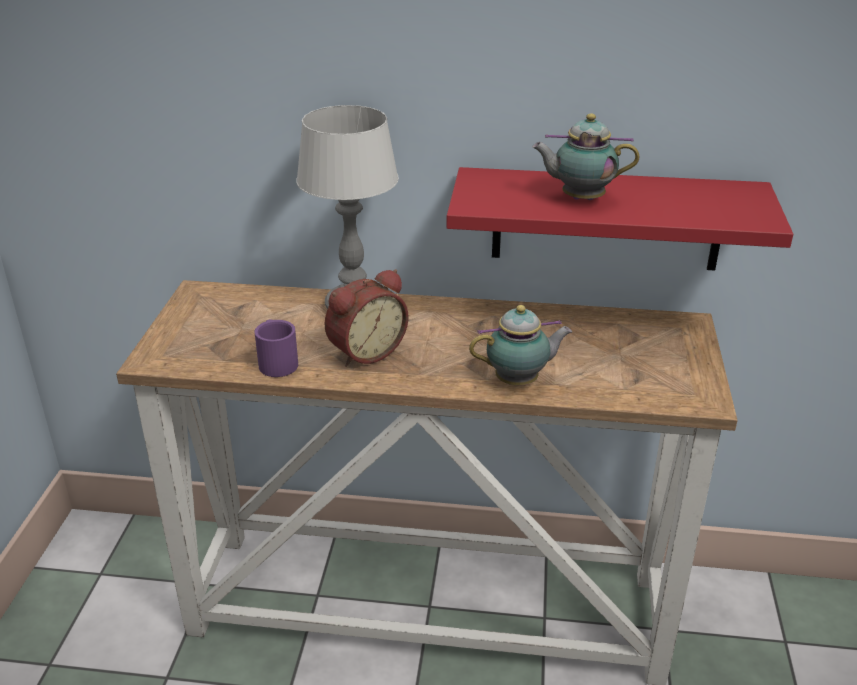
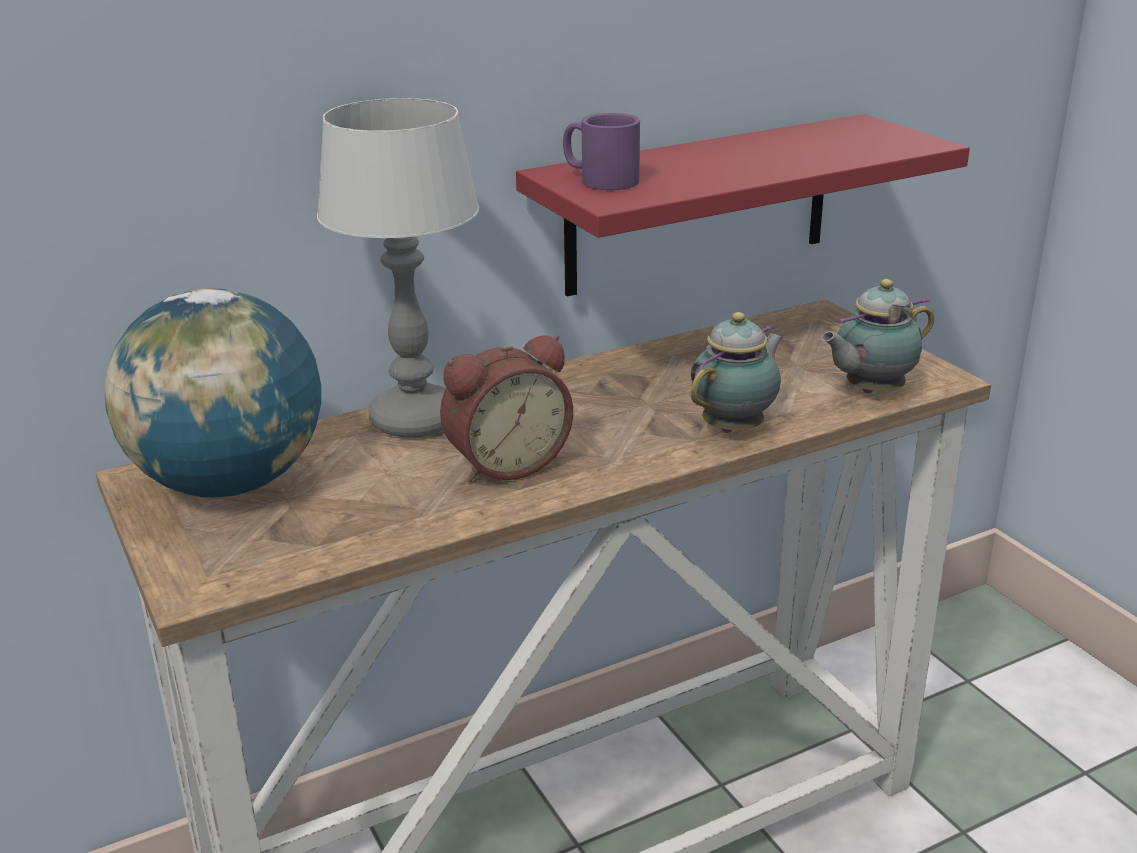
camera: 35 degrees left, 5 degrees down
(228, 309) = (230, 483): none -> globe
(276, 361) = (399, 517): purple mug -> purple mug (599, 179)
(365, 351) = (505, 463): alarm clock -> alarm clock turned 45 degrees clockwise
(579, 199) = (716, 167): teapot -> teapot (870, 391)

